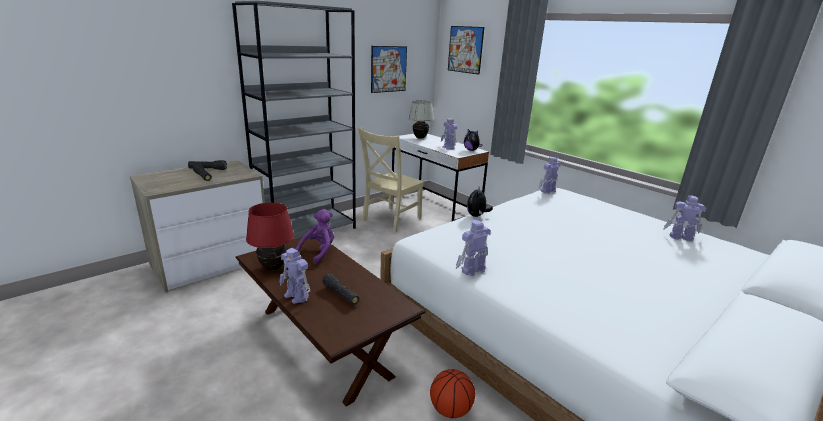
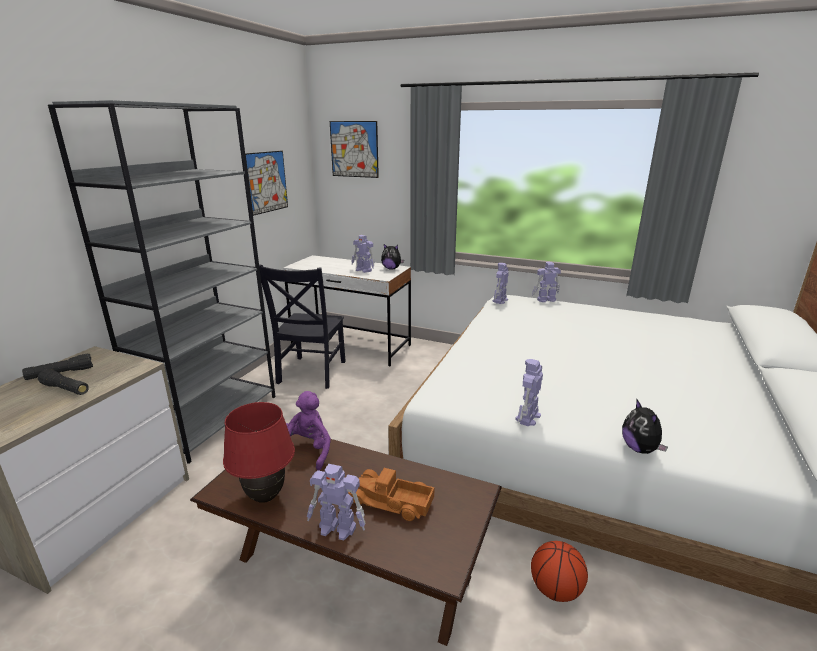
camera: 25 degrees left, 0 degrees up
(340, 295) = (391, 502): black flashlight -> toy truck
(390, 220) = (310, 373): beige chair -> black chair
(420, 138) = (318, 263): white table lamp -> none
(477, 216) = (464, 348): plush toy -> plush toy (640, 449)
(680, 237) = (650, 323): toy robot -> toy robot (545, 300)

